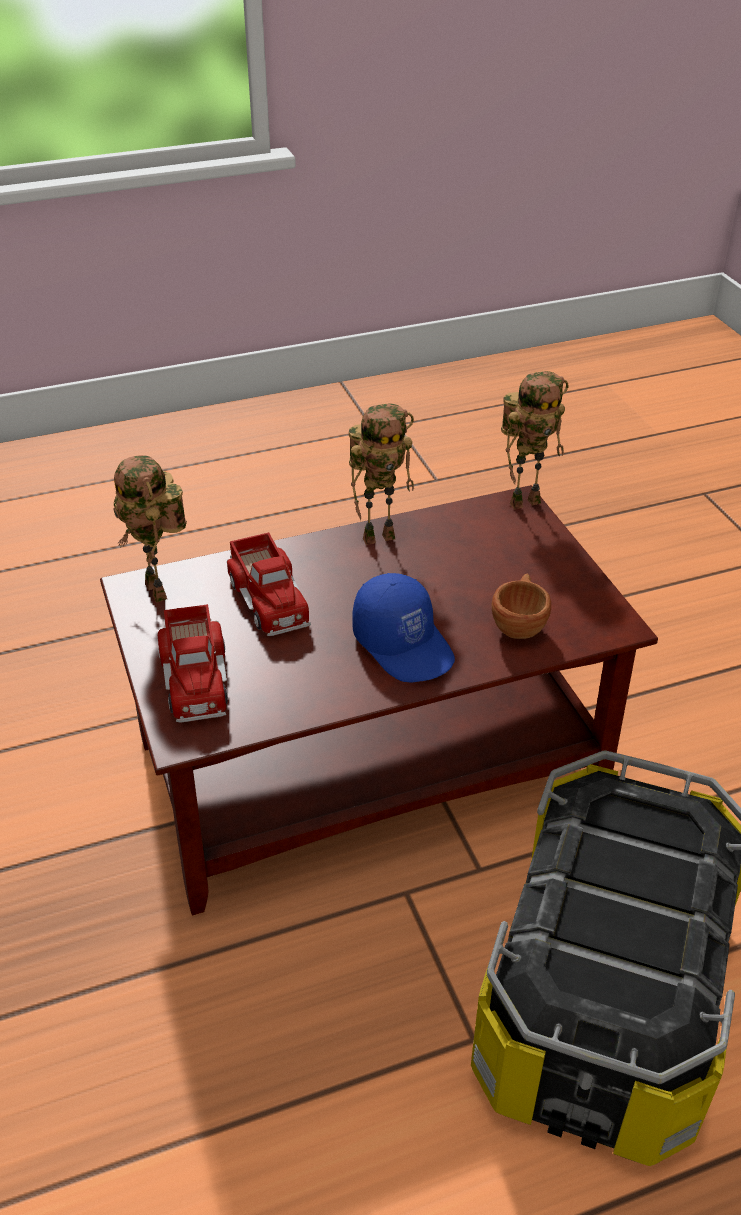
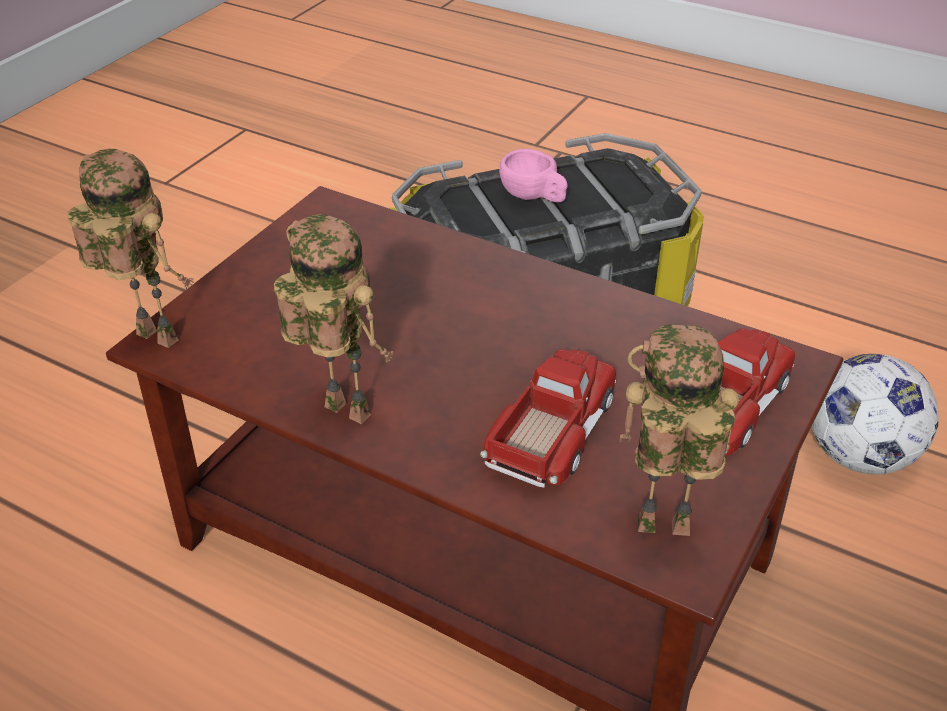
camera: 130 degrees left, 0 degrees up
(161, 591) = (659, 531): toy robot -> toy robot turned 105 degrees counterclockwise
(199, 1085) = (859, 455): none -> football
(404, 644) = (501, 303): blue cap -> none
(519, 623) = (387, 255): brown cup -> none
(637, 888) = (534, 197): none -> pink cup

